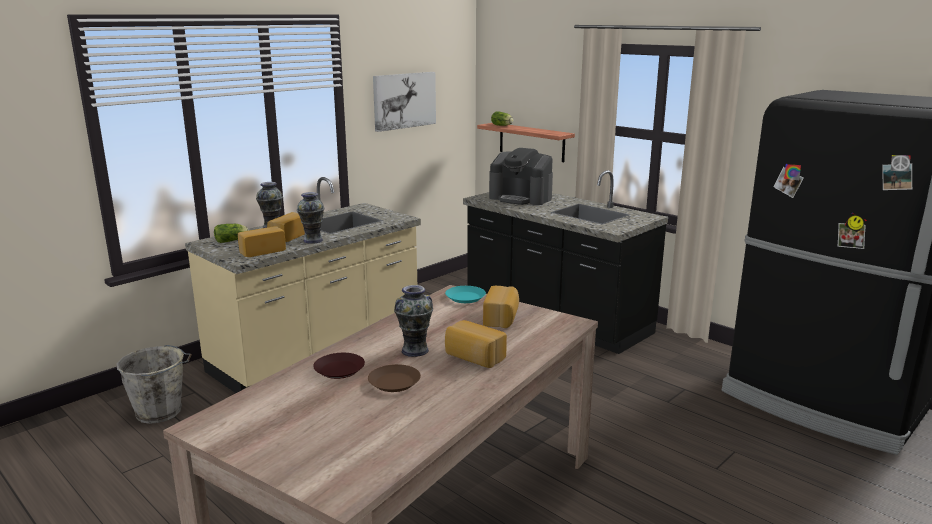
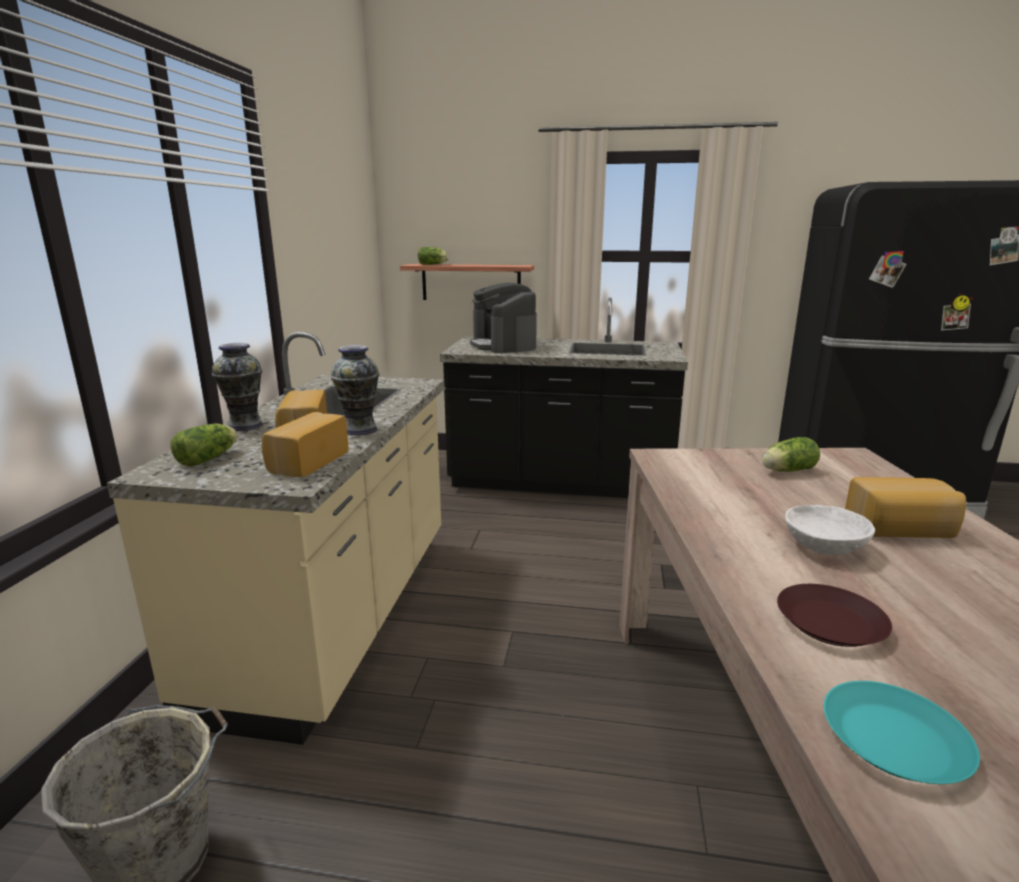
camera: 35 degrees left, 0 degrees up
(394, 383) = (941, 610): brown plate -> none
(404, 100) = (324, 228): picture -> none
(415, 350) = (825, 547): vase -> white bowl
(466, 298) = (688, 459): turquoise plate -> turquoise plate (894, 740)
(502, 318) = (786, 471): bread -> lettuce
(521, 198) = (504, 345): coffee machine -> coffee machine turned 75 degrees clockwise

